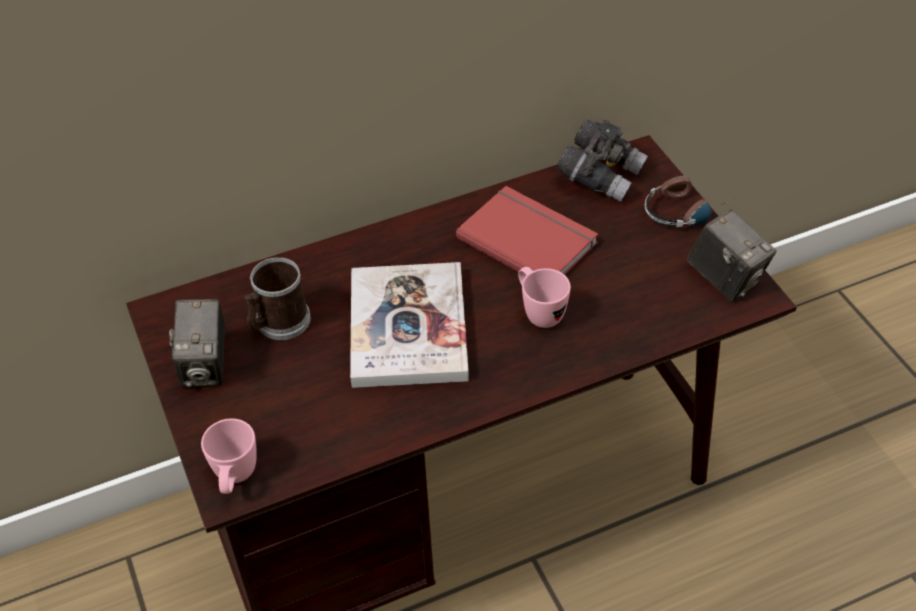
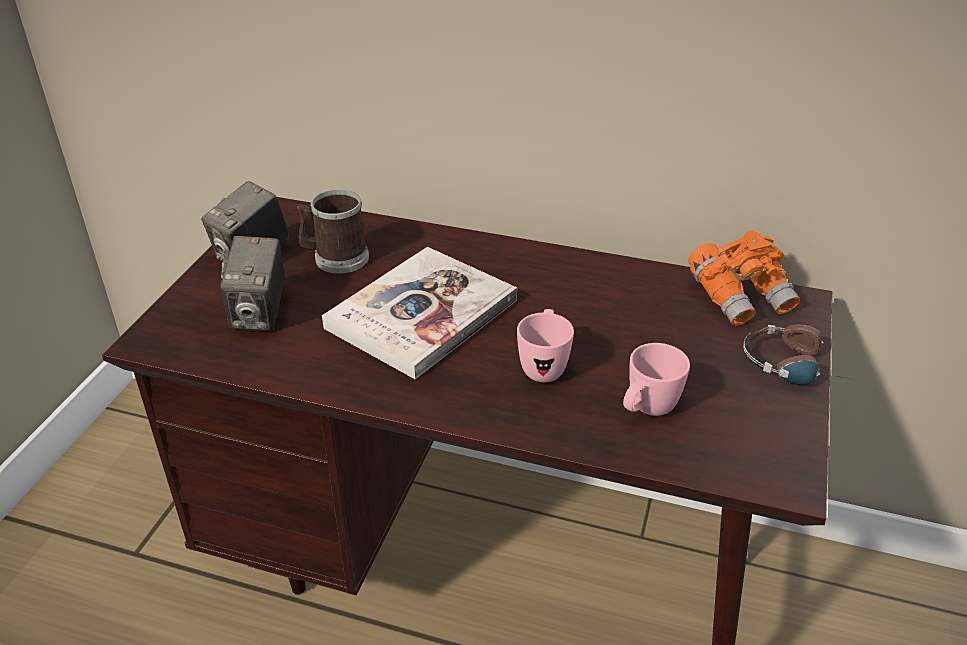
camera: 40 degrees right, 10 degrees down
(235, 479) = (164, 336): pink mug -> pink mug (646, 411)
(528, 238) = (608, 308): red book -> none
(600, 175) = (740, 297): grey binoculars -> orange binoculars
(725, 279) = (769, 446): camera -> camera (260, 314)

